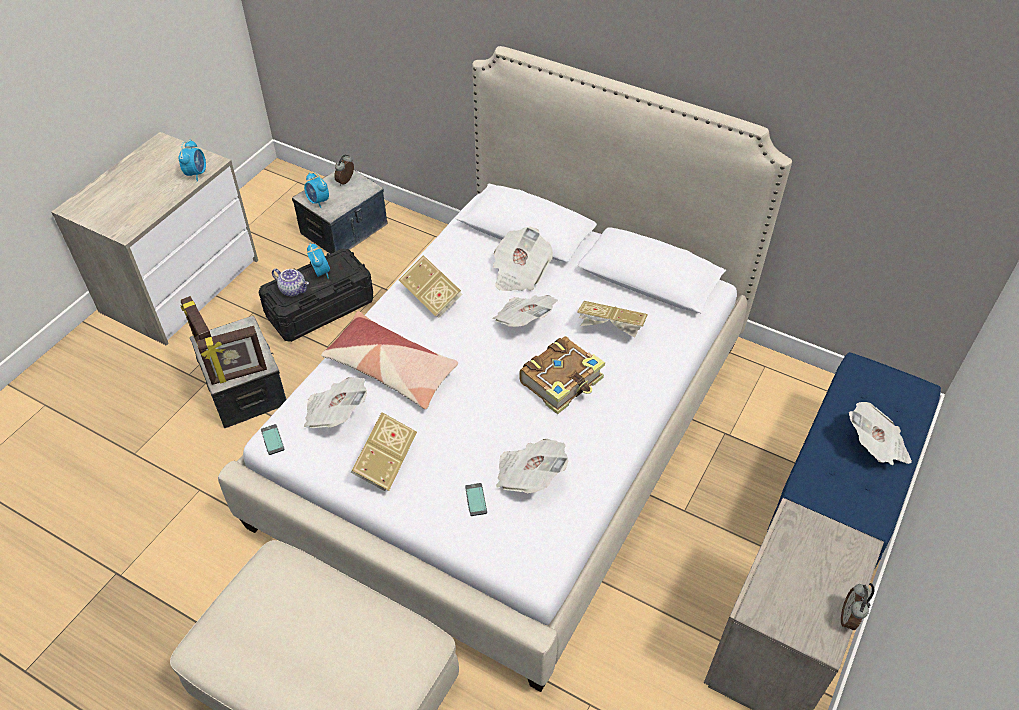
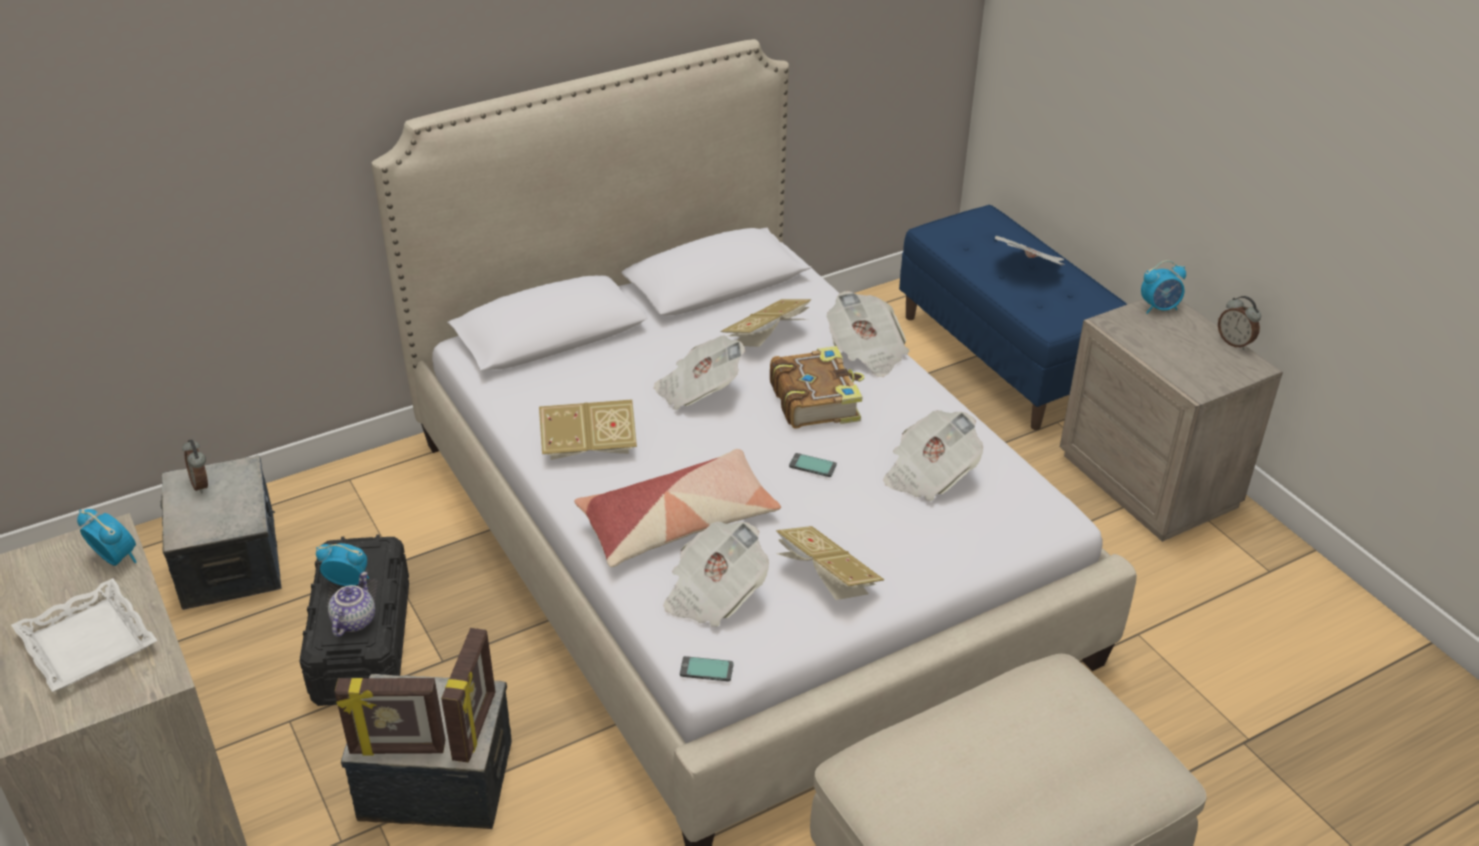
camera: 60 degrees left, 10 degrees down
(136, 197) = (86, 643): none -> white tray
(293, 290) = (353, 620): teapot -> teapot turned 45 degrees counterclockwise
(318, 201) = (208, 527): alarm clock -> alarm clock (1159, 308)
(475, 500) = (934, 526): phone -> phone (812, 466)
(519, 273) = (617, 365): newspaper -> newspaper (866, 352)

